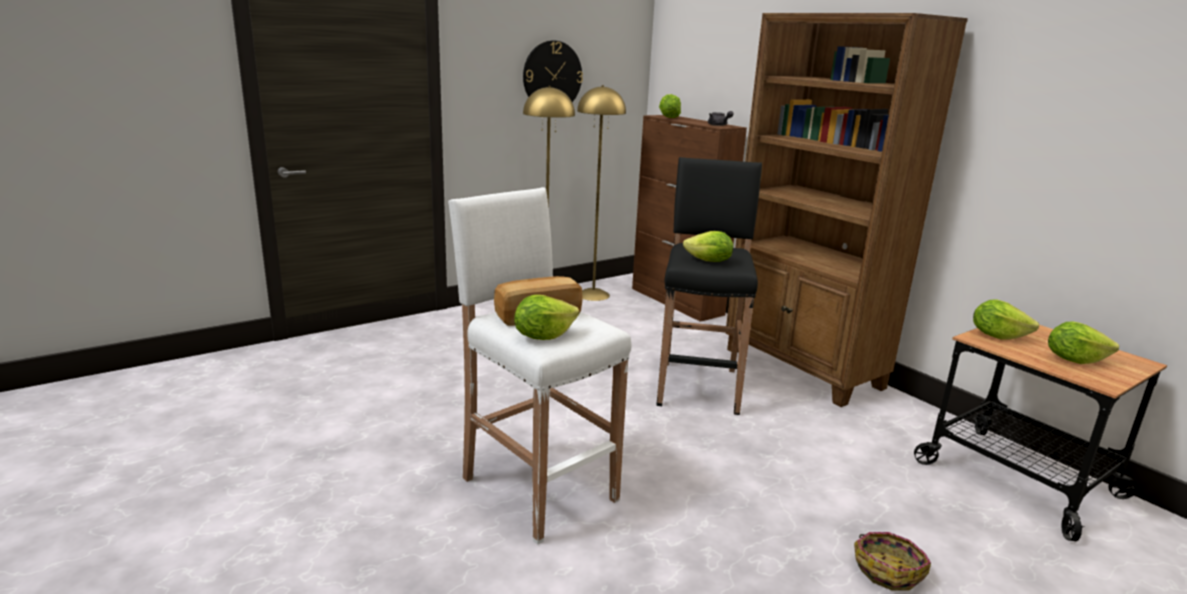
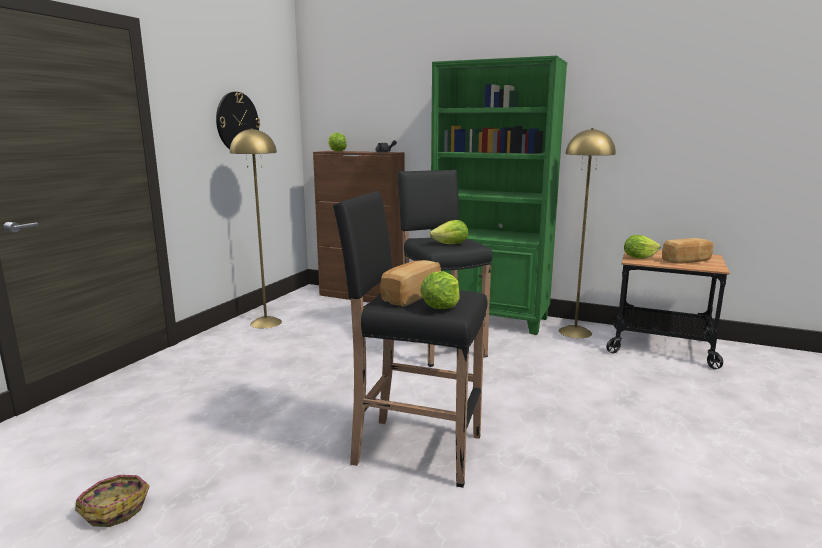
camera: 30 degrees left, 5 degrees down
(536, 488) = (414, 449): white stool -> black stool
(593, 295) = (294, 305): yellow floor lamp -> yellow floor lamp (575, 332)
(803, 369) = (490, 319): brown bookcase -> green bookcase
(888, 569) = (665, 416): basket -> basket (115, 508)
(1073, 360) = (687, 261): lettuce -> bread

